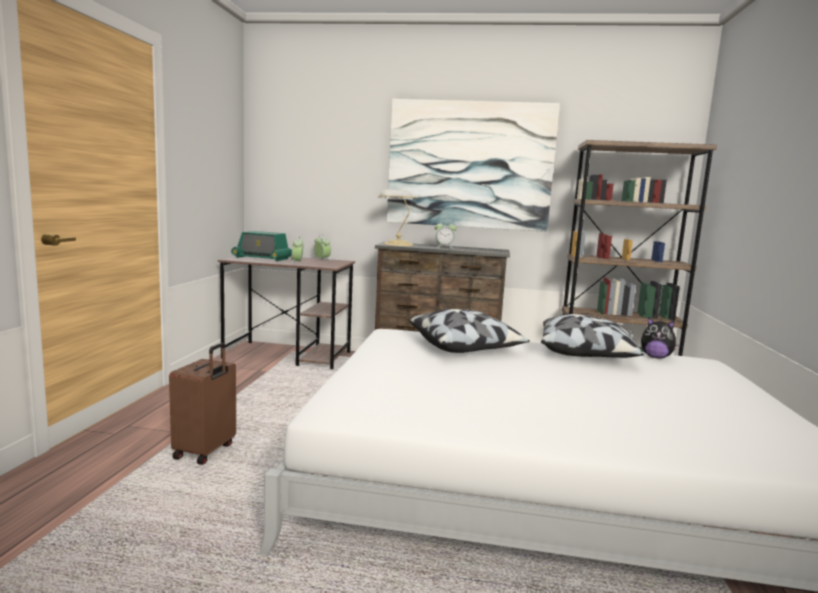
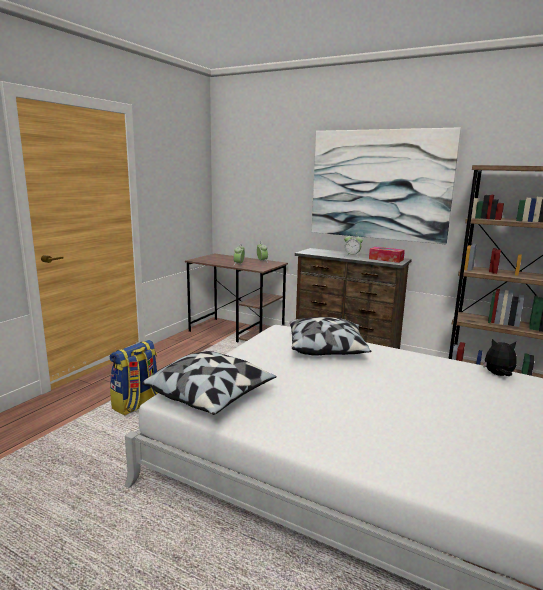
camera: 20 degrees right, 5 degrees up
(206, 451) = (136, 405): brown suitcase -> backpack
(262, 258) = (218, 259): radio -> none
(396, 244) = (314, 252): table lamp -> none
(485, 250) = (386, 259): none -> tissue box
(587, 354) = (431, 365): pillow -> pillow (211, 396)
(656, 357) = (498, 375): plush toy -> plush toy turned 150 degrees clockwise

